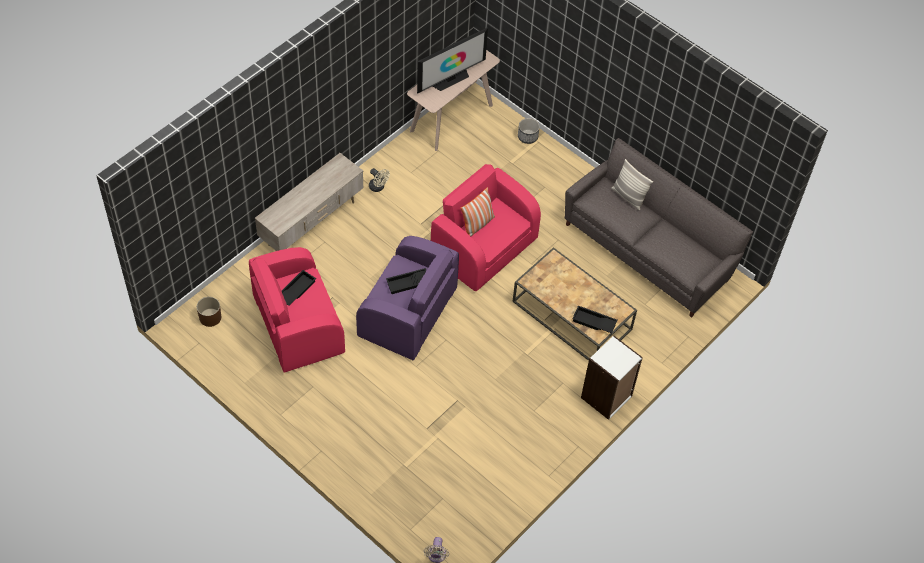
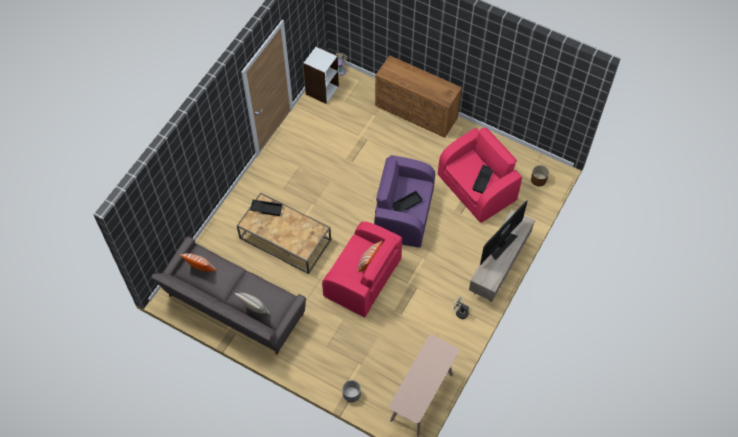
camera: 170 degrees right, 5 degrees up
(340, 454) = (416, 113): none -> brown dresser
(450, 79) = (426, 374): television -> television (501, 244)
(606, 397) = (251, 185): white bookcase -> white bookcase (321, 90)
(689, 253) = (200, 268): none -> pillow

